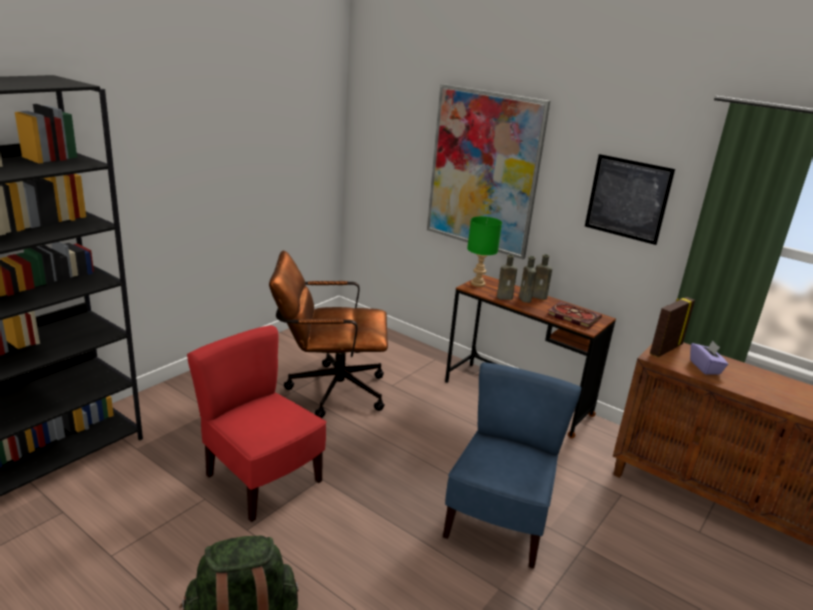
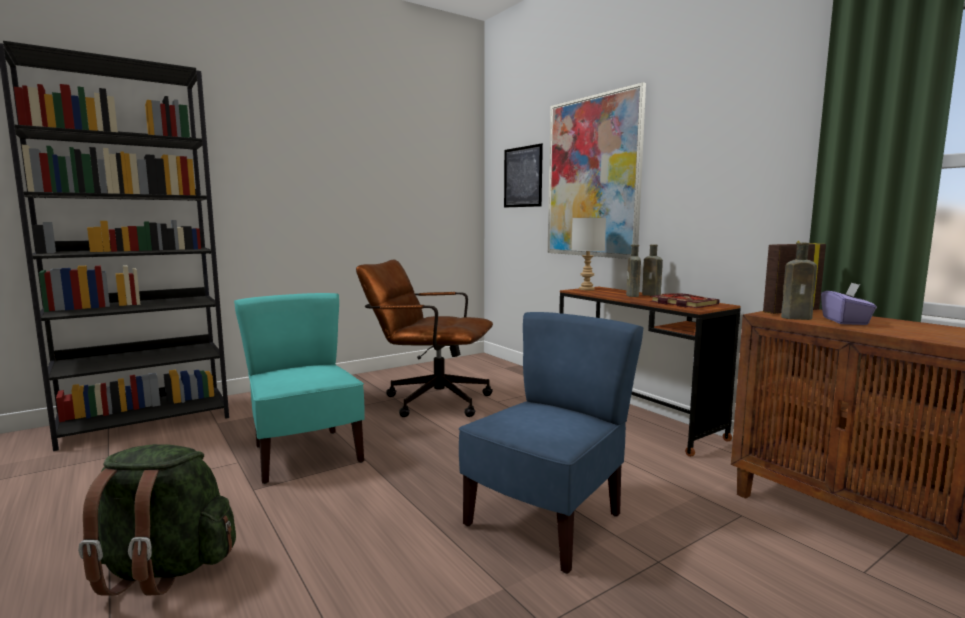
camera: 20 degrees right, 15 degrees down
(261, 480) = (305, 455): red chair -> turquoise chair
(478, 283) = (587, 289): green table lamp -> grey table lamp
(505, 297) = (610, 294): brown bottle -> brown bottle (798, 318)
(627, 198) = (736, 158): picture -> picture (522, 177)

